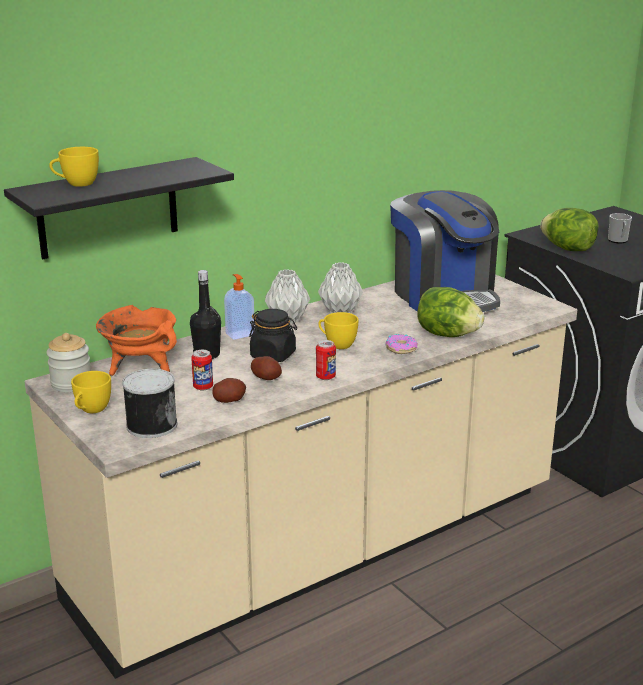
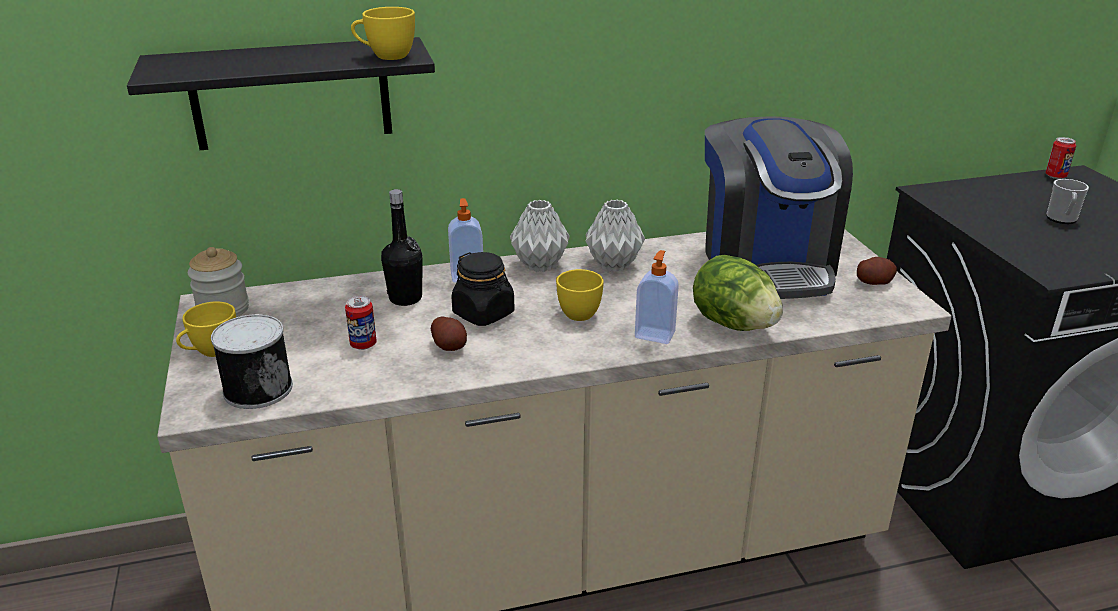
camera: 20 degrees right, 5 degrees up
(76, 184) = (226, 57): yellow cup -> yellow cup (385, 56)
(141, 369) = (315, 304): orange cooking pot -> none
(229, 400) = (378, 371): potato -> potato (874, 282)
(325, 377) = (524, 360): can -> can (1055, 176)
(401, 348) = (655, 334): donut -> soap dispenser
(568, 249) = (976, 221): lettuce -> none

